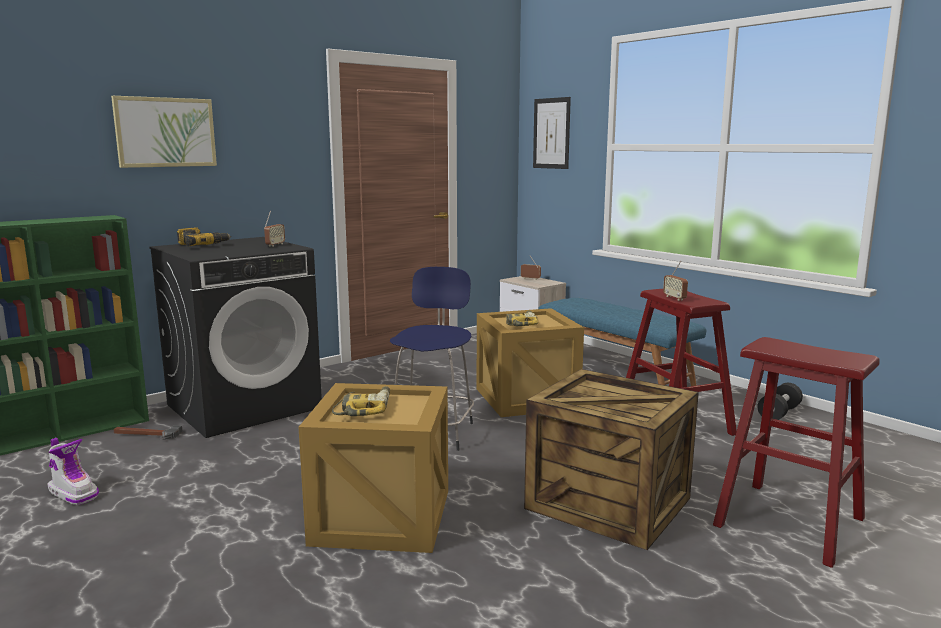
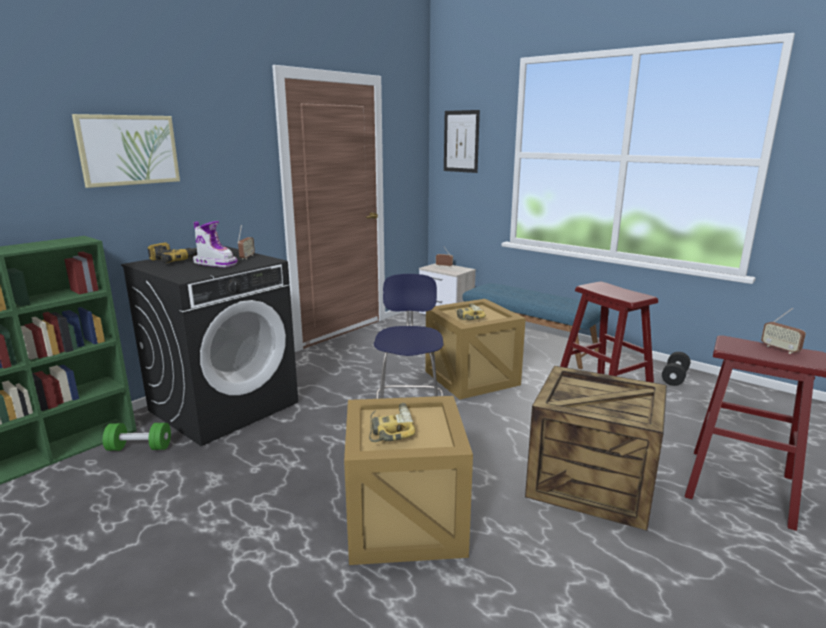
camera: 10 degrees left, 5 degrees up
(74, 493) = (89, 527): boot -> boot (215, 263)
(146, 435) = (139, 448): hammer -> green dumbbell
(674, 298) = (610, 294): radio -> radio (780, 349)

